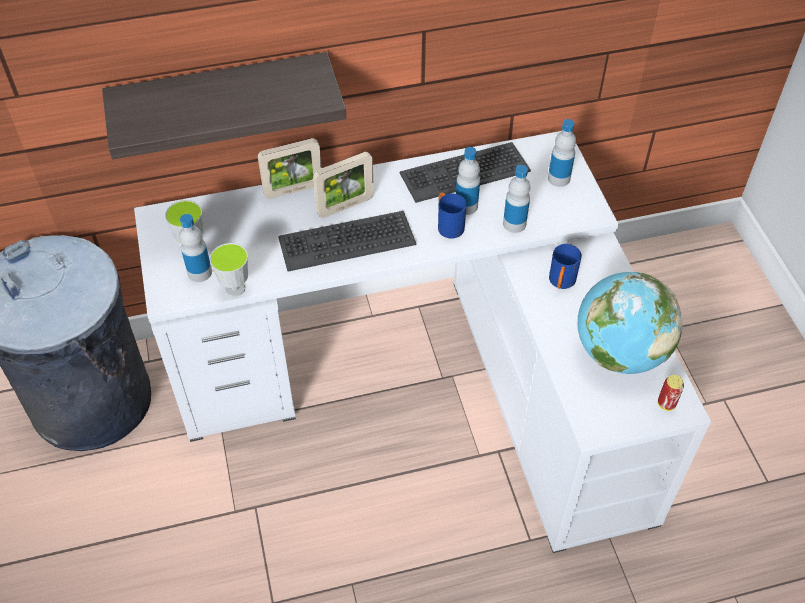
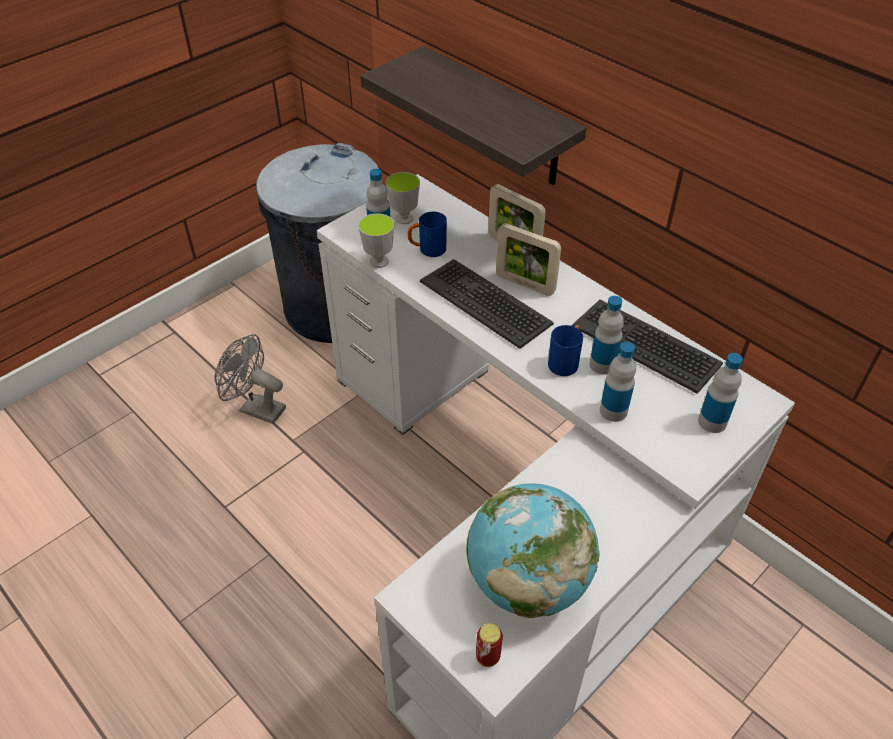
camera: 60 degrees right, 5 degrees down
(170, 527) = (256, 408): none -> grey fan
(561, 283) = (581, 490): blue mug -> blue mug (427, 250)

